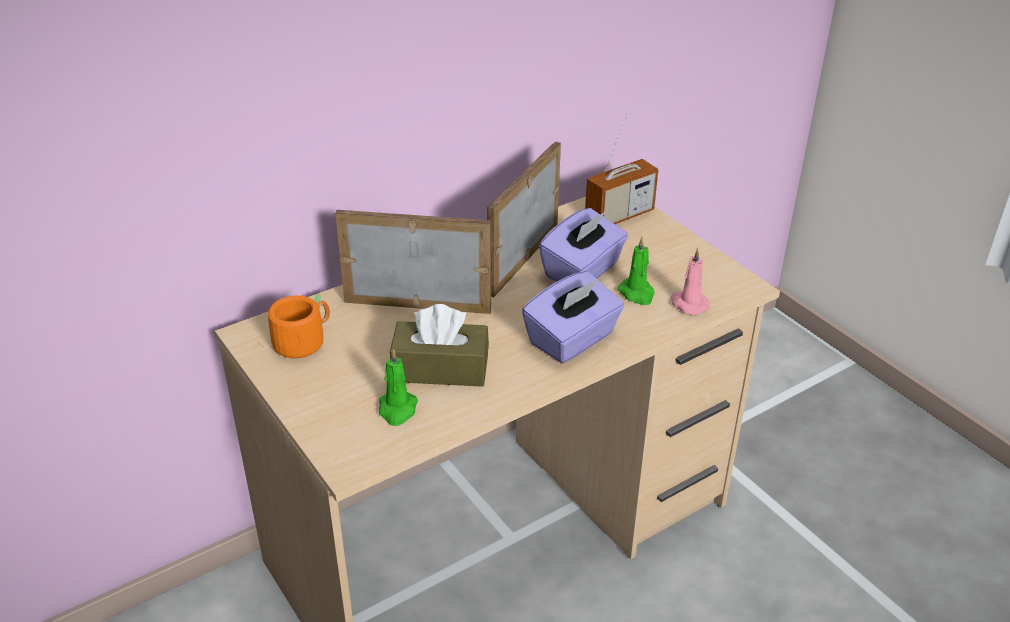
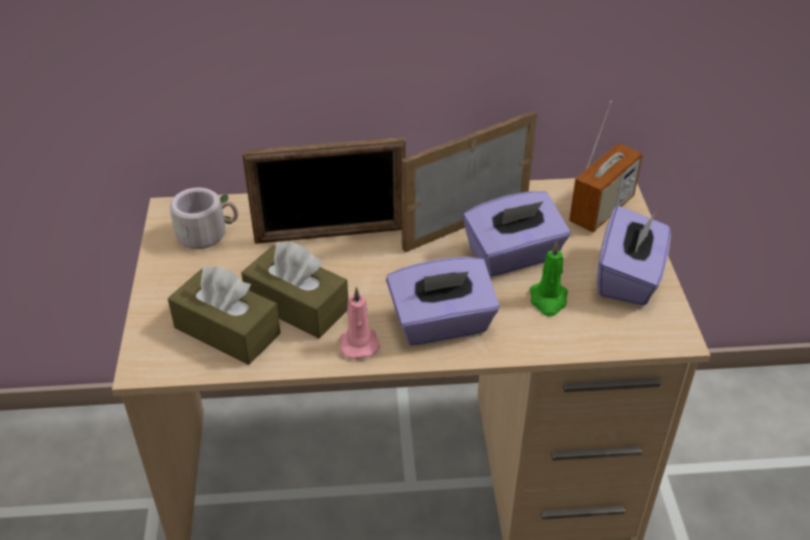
camera: 30 degrees right, 5 degrees up
(302, 340) = (207, 233): orange mug -> grey mug
(397, 410) = (227, 330): green candle -> brown tissue box
(417, 305) = (330, 235): picture frame -> picture frame turned 135 degrees clockwise
(619, 216) = (601, 210): radio -> radio turned 45 degrees counterclockwise
(681, 258) = (629, 278): none -> purple tissue box
(688, 304) = (592, 331): pink candle -> pink candle (358, 343)

